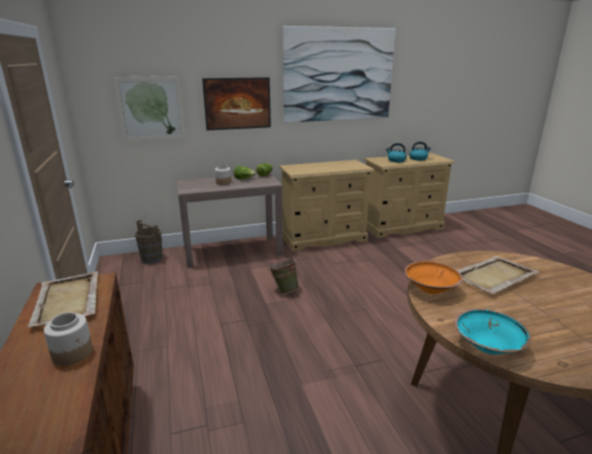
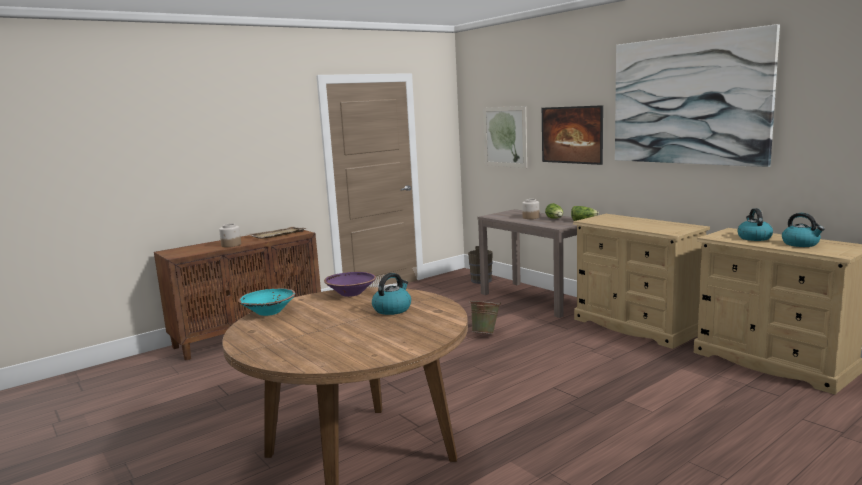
camera: 70 degrees right, 10 degrees down
(430, 288) = (350, 293): orange bowl -> purple bowl
(493, 276) = (392, 309): beige tray -> kettle

